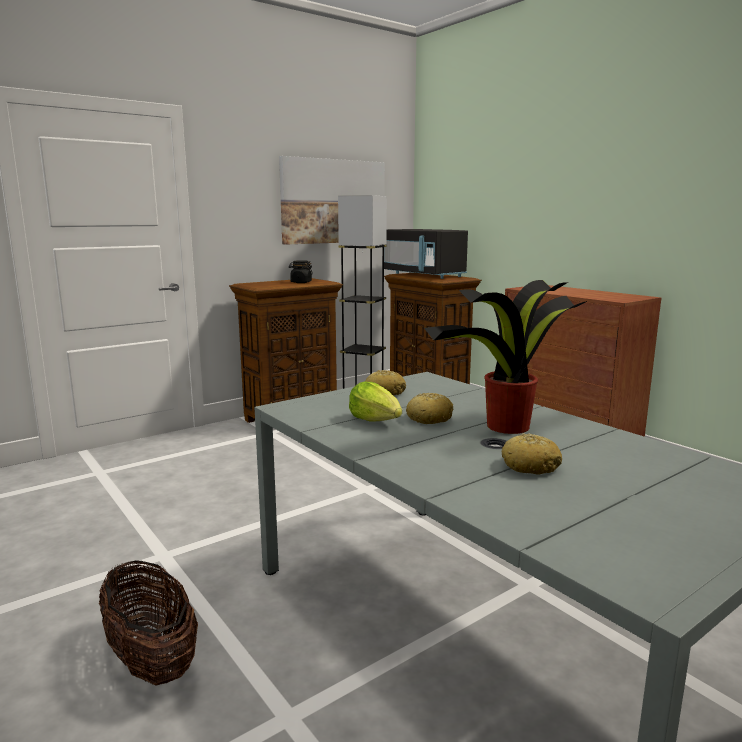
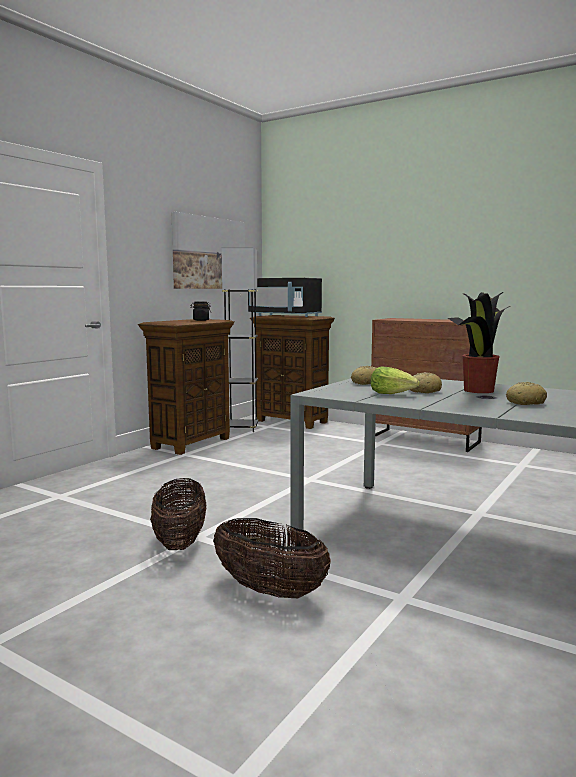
camera: 20 degrees left, 5 degrees down
(140, 559) = (180, 541): none -> basket

